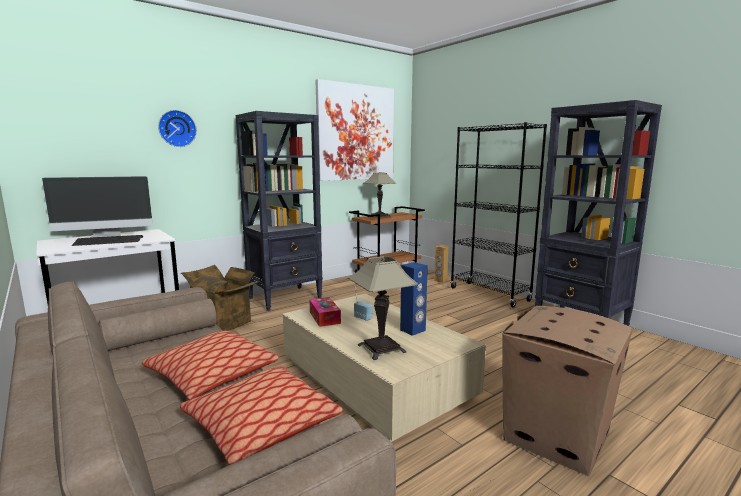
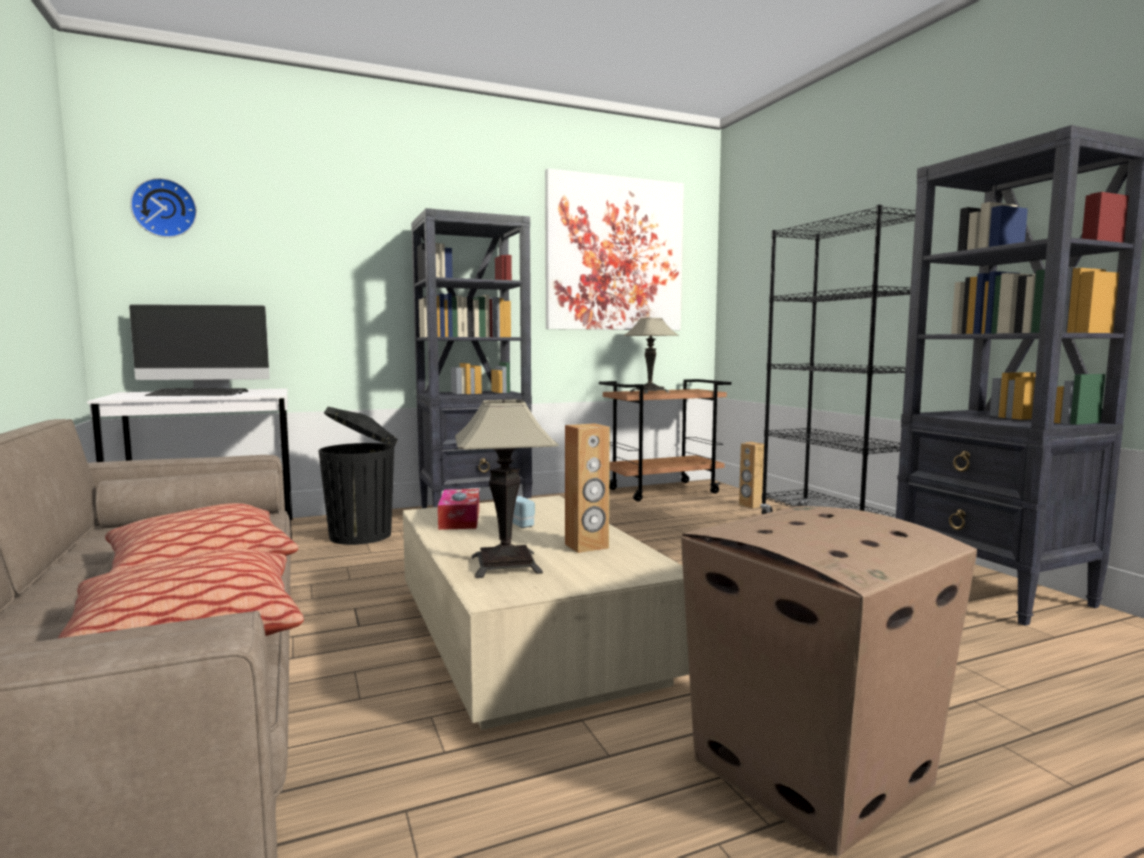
camera: 15 degrees right, 5 degrees down
(177, 128) = (323, 242): wall clock -> wall clock (165, 208)
(225, 322) = (362, 535): cardboard box -> black trash can
(413, 330) = (587, 546): blue speaker -> brown speaker

